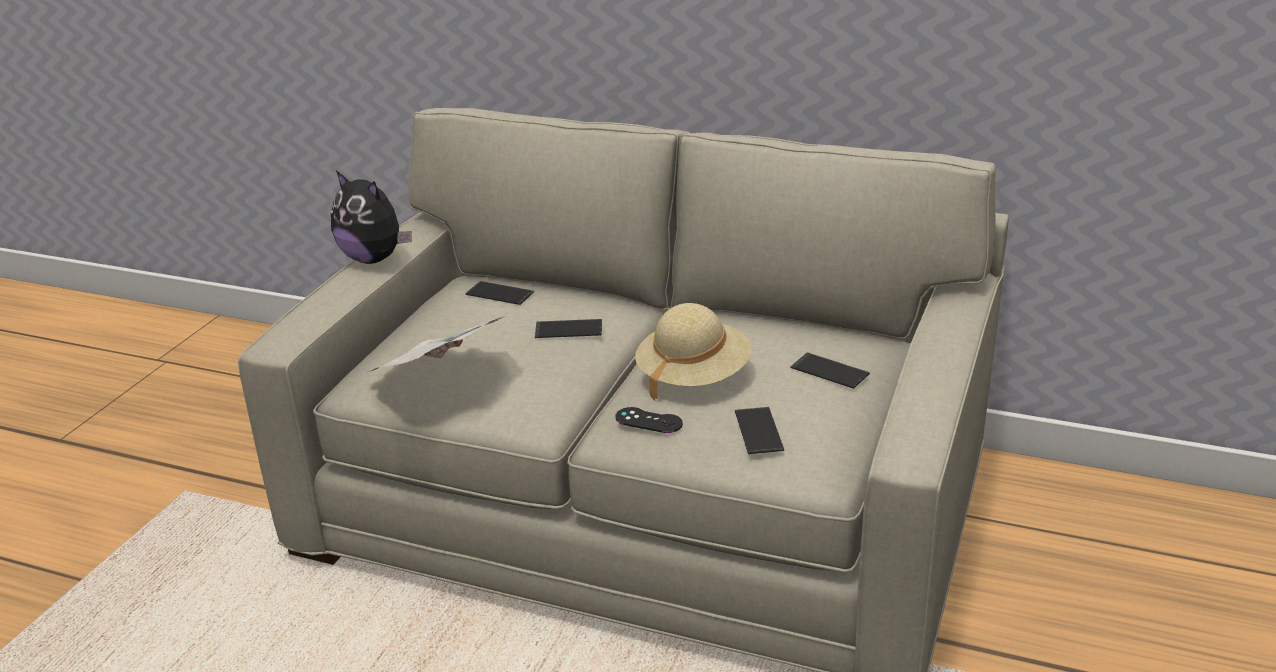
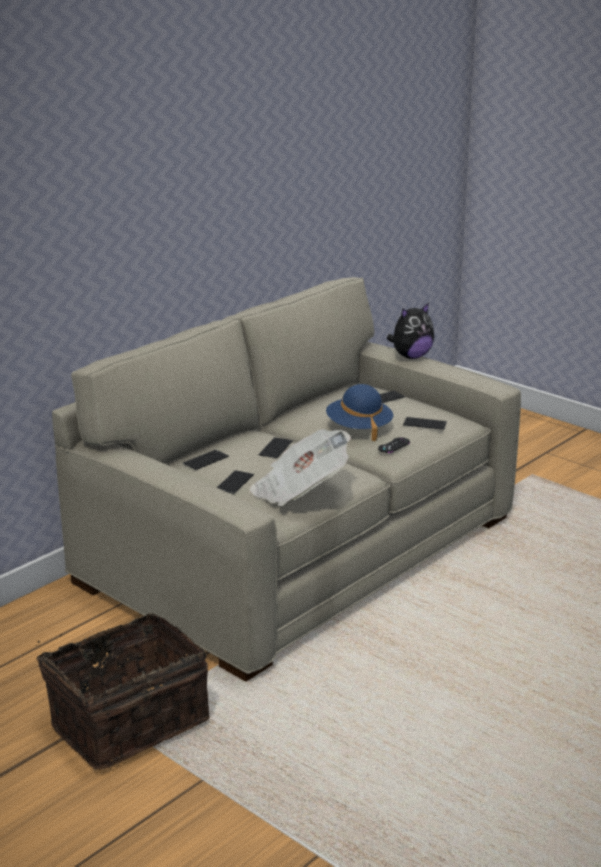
camera: 70 degrees left, 5 degrees down
(194, 493) = (127, 721): none -> basket
(374, 258) = (158, 470): plush toy -> plush toy (411, 356)
(441, 328) = (234, 482): none -> phone
(693, 377) = (359, 428): beige hat -> blue hat

